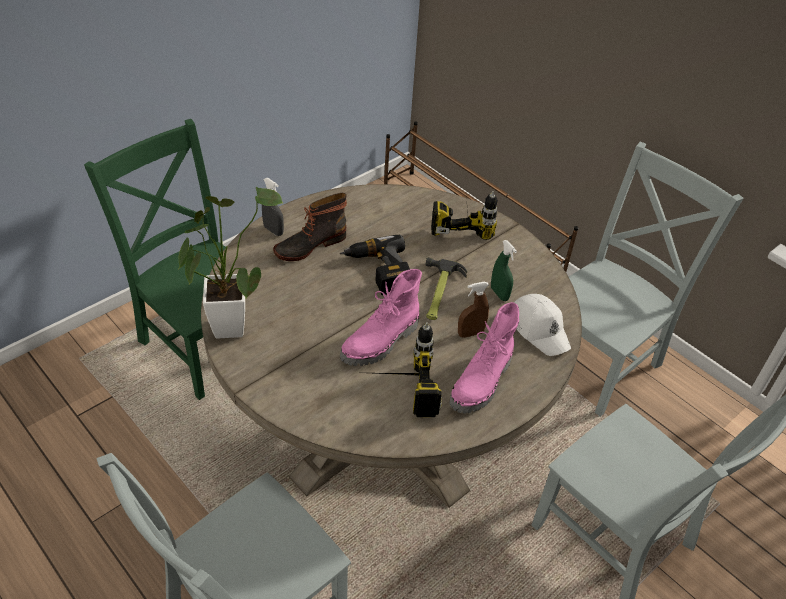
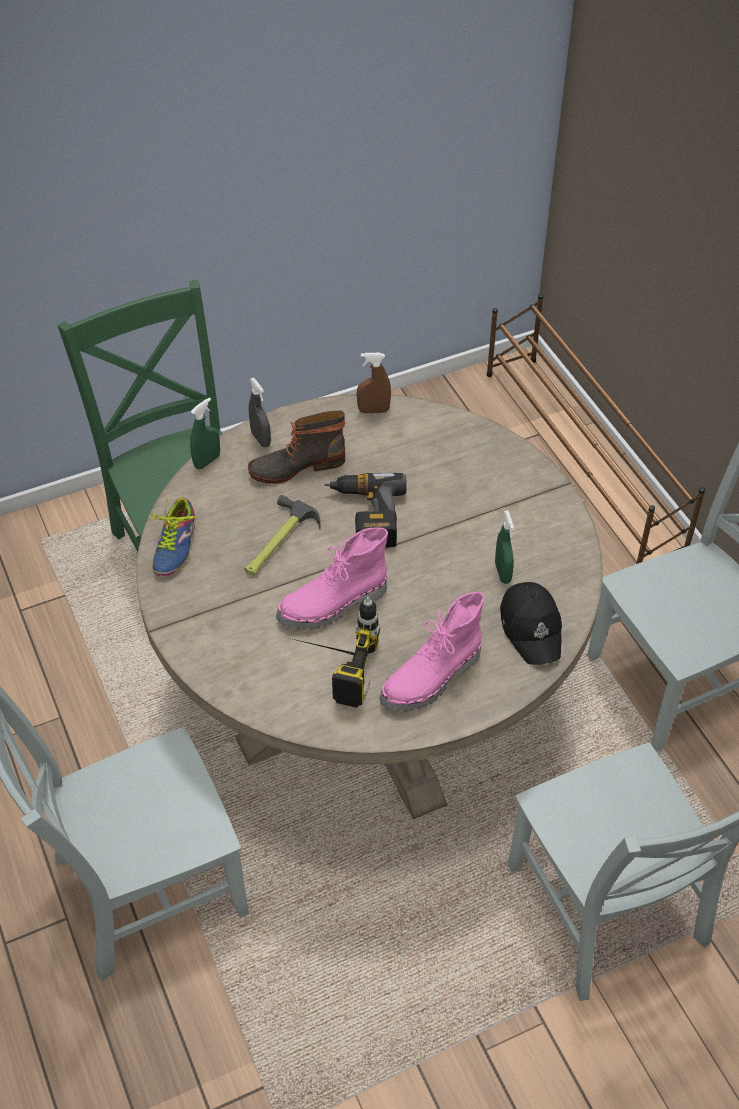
camera: 20 degrees right, 5 degrees up
(230, 322) = (172, 546): potted plant -> shoe
(236, 253) = (207, 461): none -> green spray bottle
(439, 292) = (428, 557): hammer -> hammer (277, 542)
(461, 221) = (497, 466): power drill -> none
(470, 333) = (444, 616): brown spray bottle -> brown spray bottle (373, 410)
(539, 329) = (532, 628): white cap -> black cap

